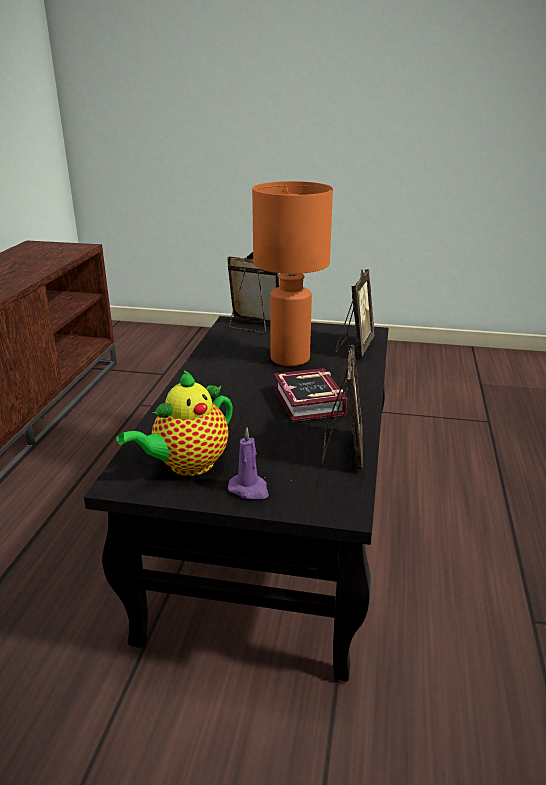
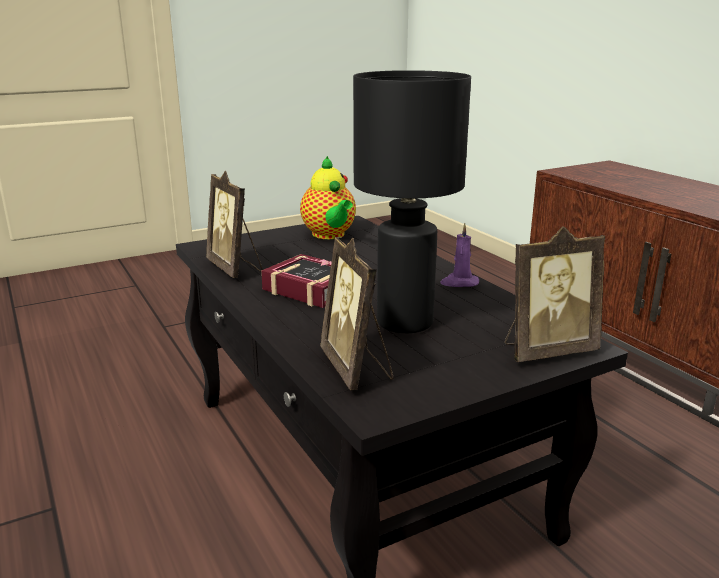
camera: 140 degrees right, 5 degrees down
(187, 465) = (329, 235): teapot -> teapot turned 150 degrees clockwise
(249, 489) = (272, 238): purple candle -> purple candle (459, 283)
(289, 359) = (404, 321): orange table lamp -> black table lamp

